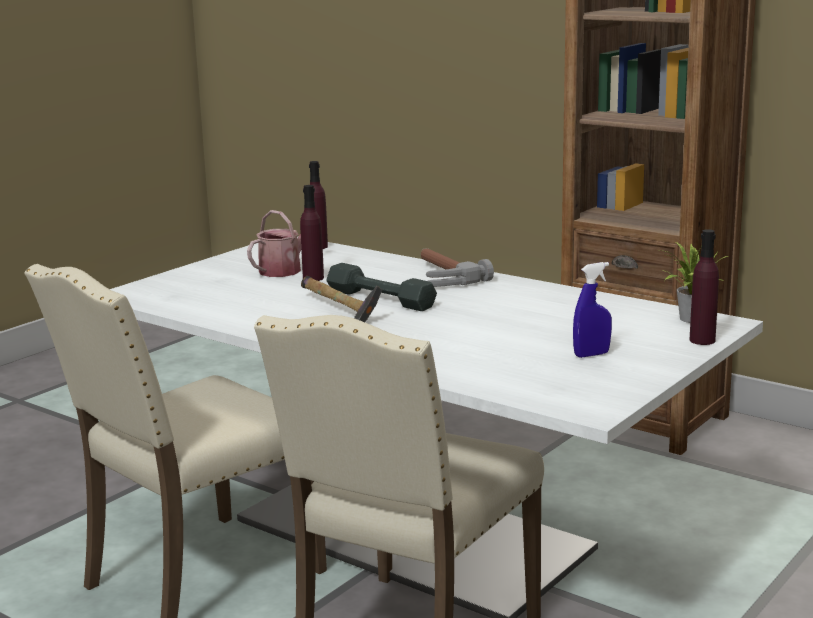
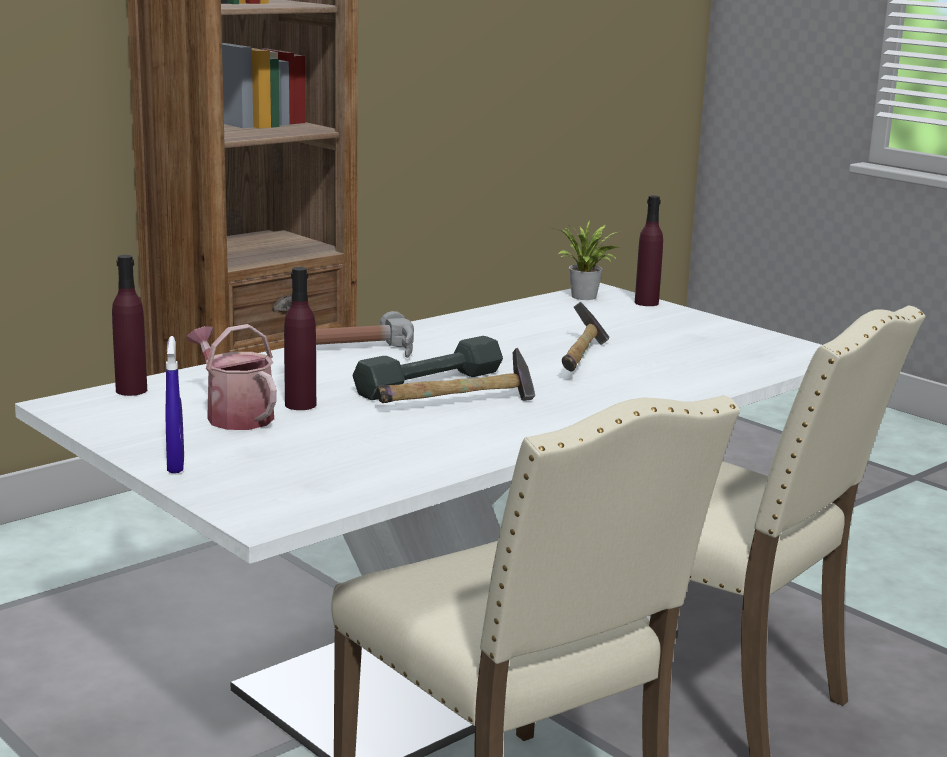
camera: 80 degrees left, 0 degrees up
(481, 331) = (582, 359): none -> hammer
(591, 354) = (672, 335): blue spray bottle -> blue spray bottle (175, 465)

